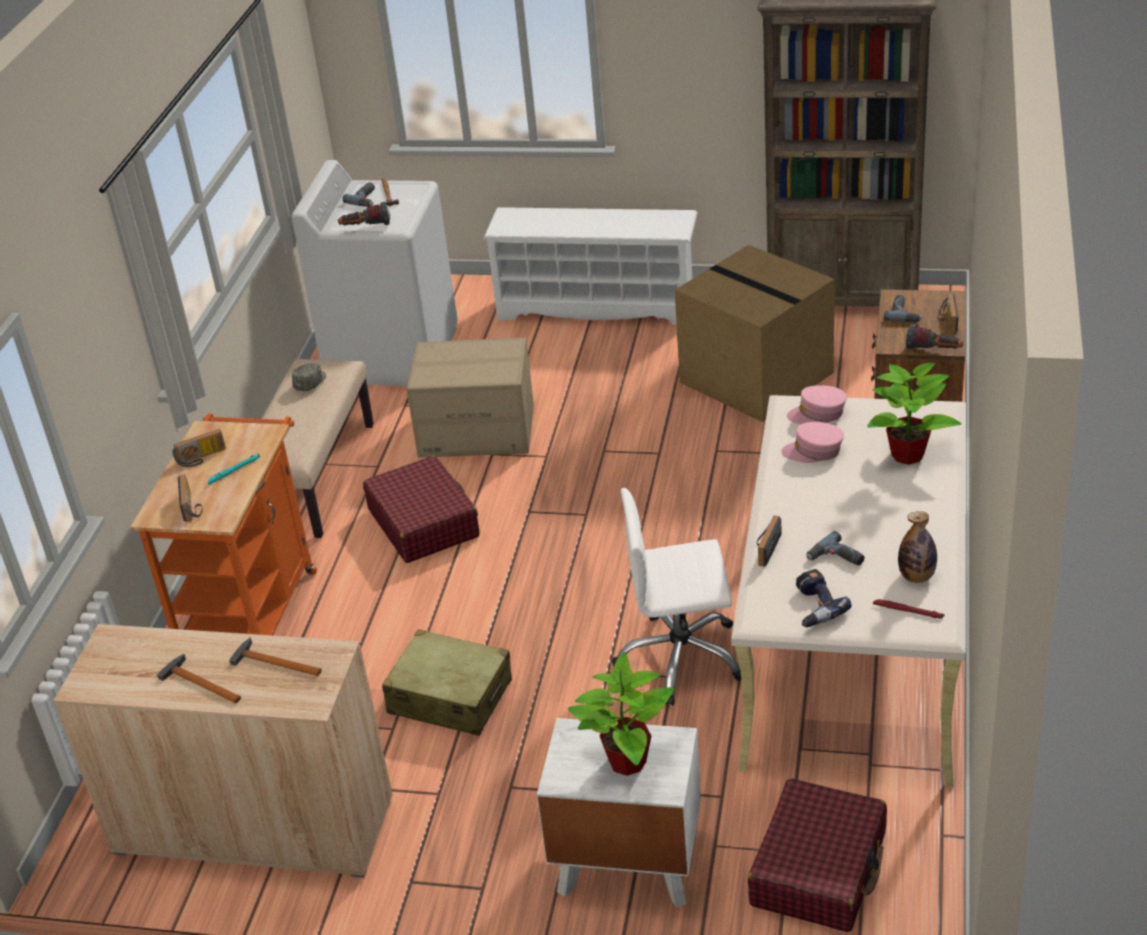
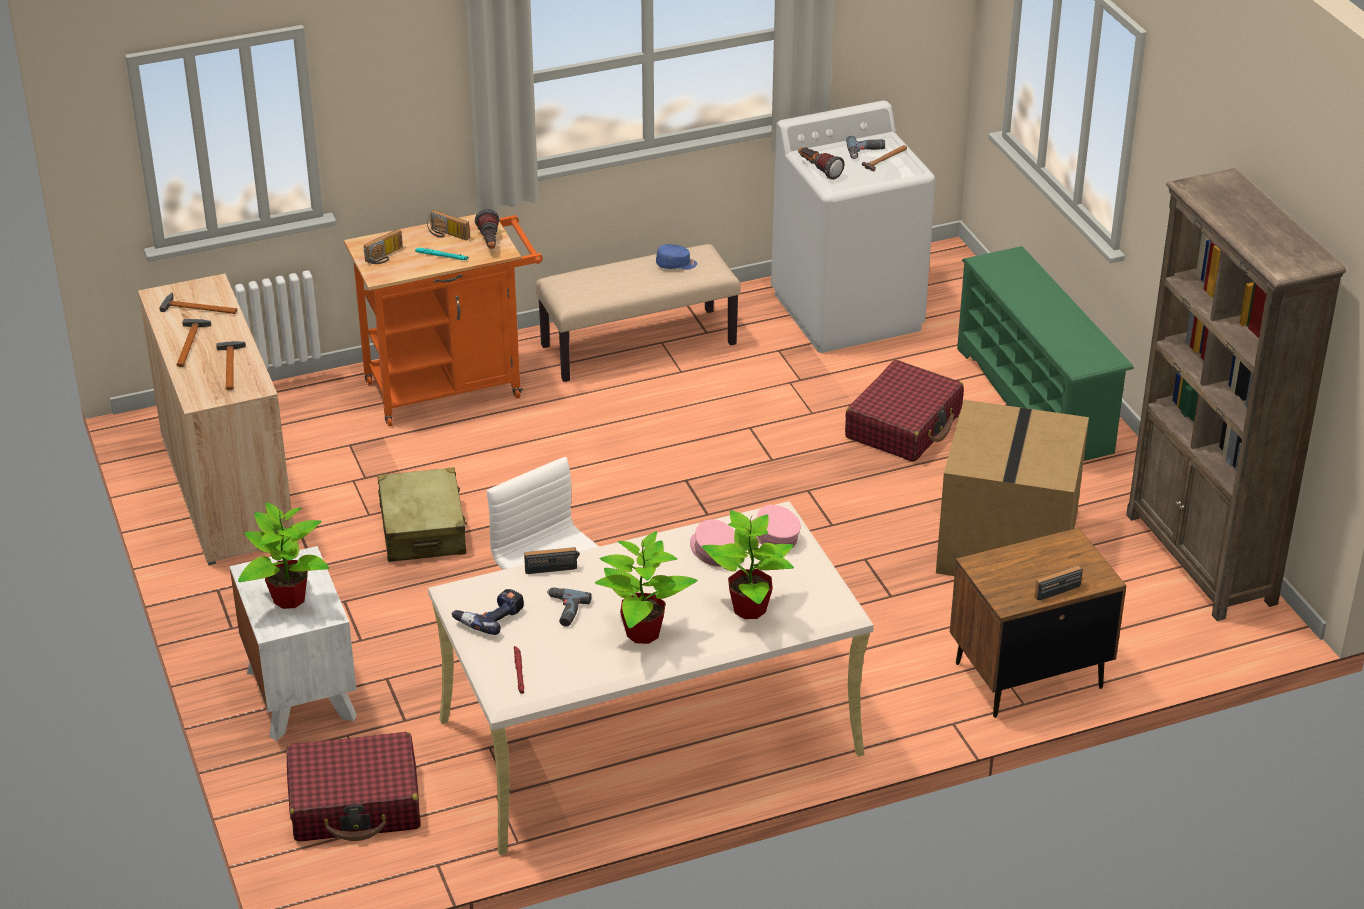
camera: 55 degrees right, 0 degrees up
(139, 662) = (196, 308): none -> hammer
(311, 383) = (676, 264): grey cap -> blue cap
(423, 523) = (625, 428): red suitcase -> red suitcase (904, 425)
(477, 430) = (776, 405): cardboard box -> none
(598, 306) = (1036, 400): white shoe rack -> green shoe rack
(900, 523) = (642, 633): none -> potted plant
(904, 313) = (1045, 556): power drill -> none
(916, 577) = (570, 664): bottle -> none
(933, 350) = (992, 594): flashlight -> flashlight (489, 243)

